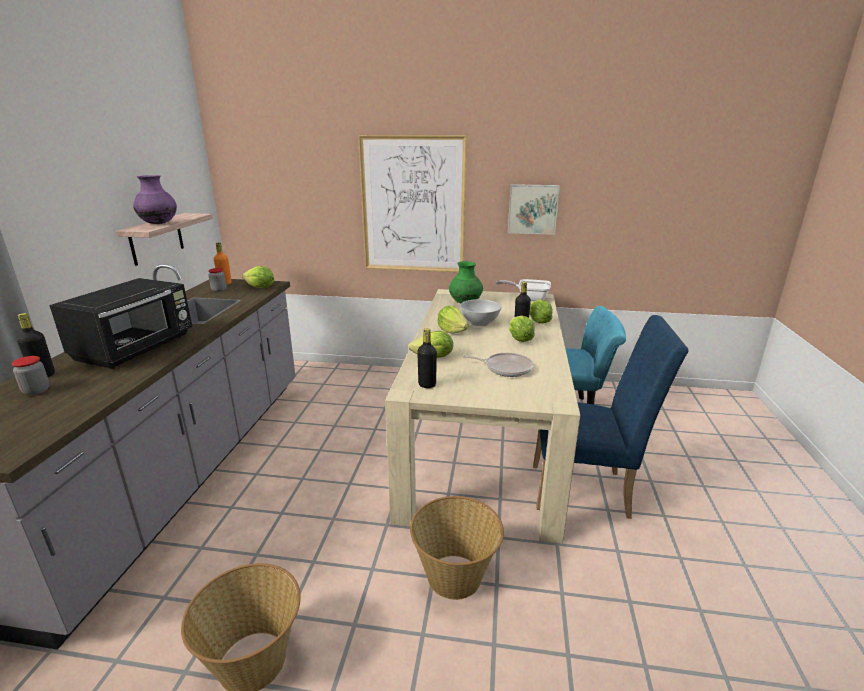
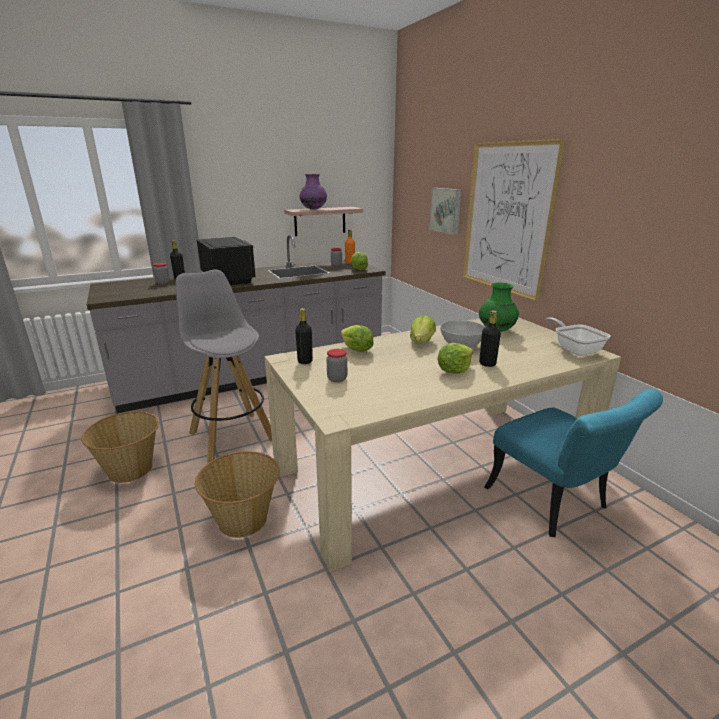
camera: 55 degrees right, 0 degrees up
(137, 348) = (228, 279): black microwave -> black microwave turned 105 degrees counterclockwise
(293, 537) = (232, 436): none -> grey stool
(483, 382) = (337, 379): none -> jar
(505, 368) = (378, 380): frying pan -> none
(532, 209) = (623, 237): picture -> picture (446, 210)
(538, 322) = (518, 368): lettuce -> none
(588, 491) = (429, 567): blue chair -> none

